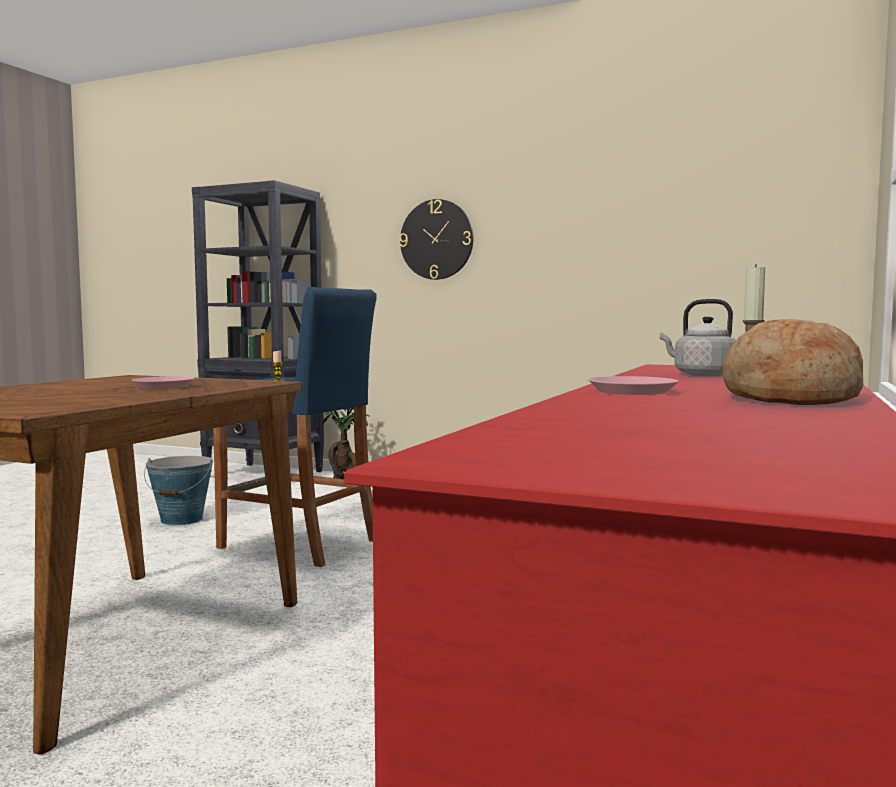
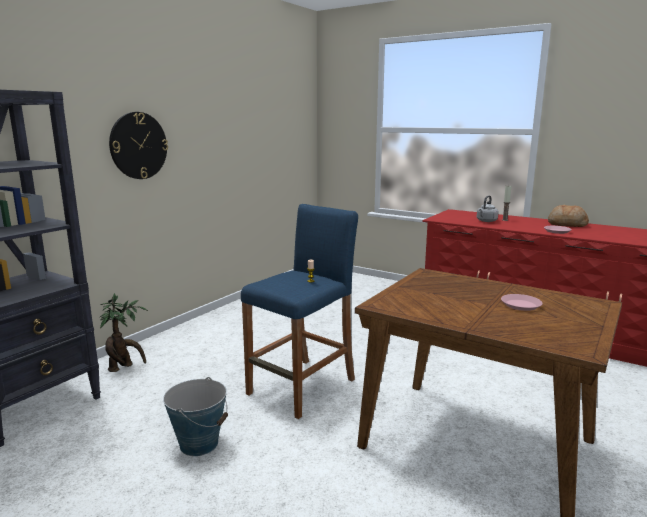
camera: 80 degrees left, 10 degrees up
(163, 386) = (462, 291): pink plate -> pink plate (521, 305)

